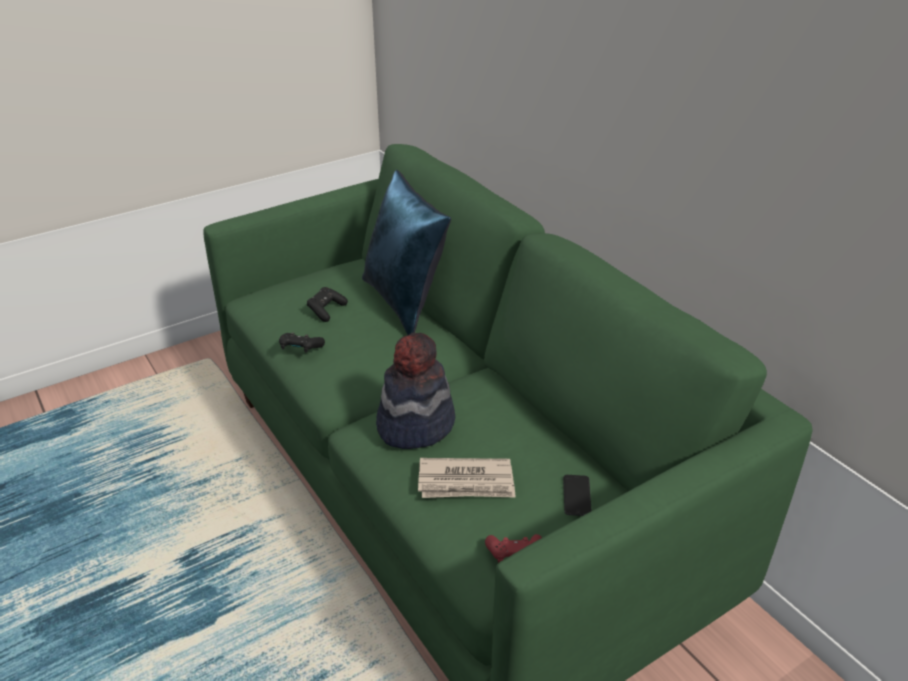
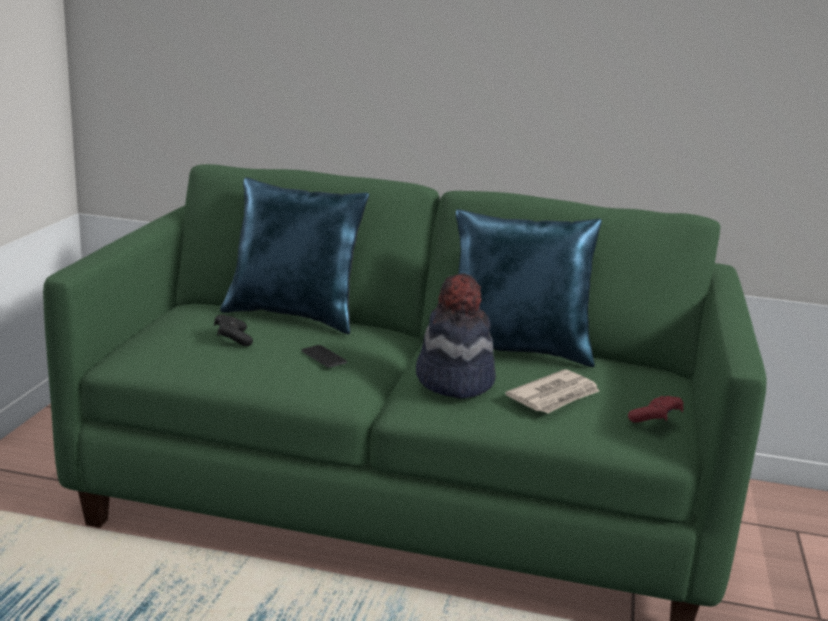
camera: 45 degrees left, 15 degrees down
(300, 349) = (262, 370): black game controller -> none
(520, 417) = (517, 352): none -> blue pillow
(577, 496) = (631, 376): phone -> phone (324, 357)

